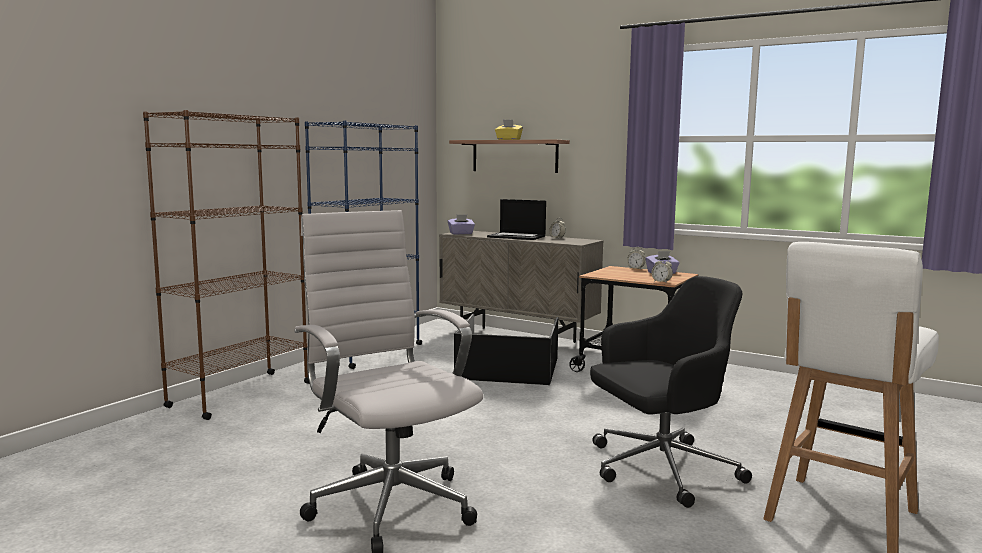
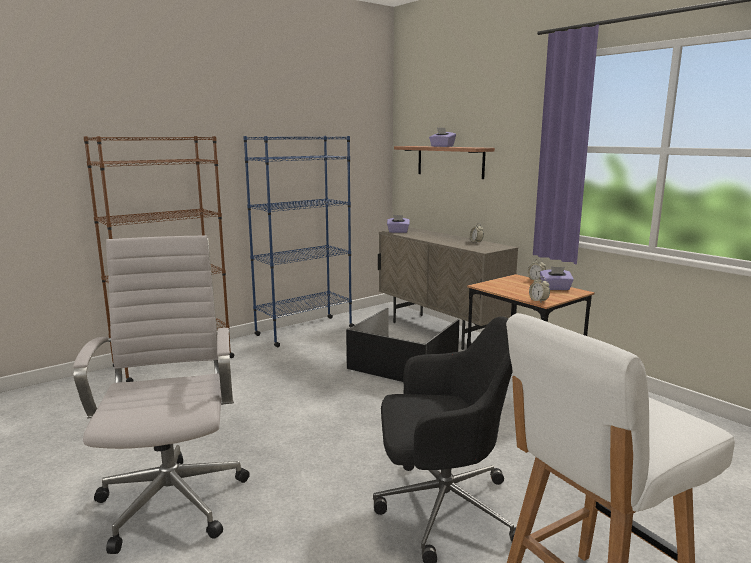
camera: 20 degrees right, 5 degrees up
(508, 139) = (442, 146): yellow tissue box -> purple tissue box
(517, 236) = (441, 238): laptop -> none

